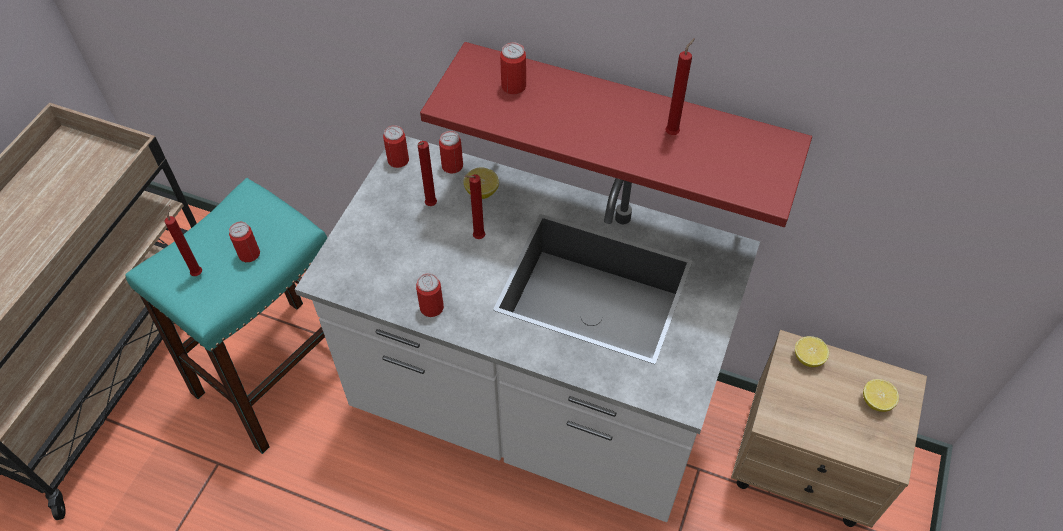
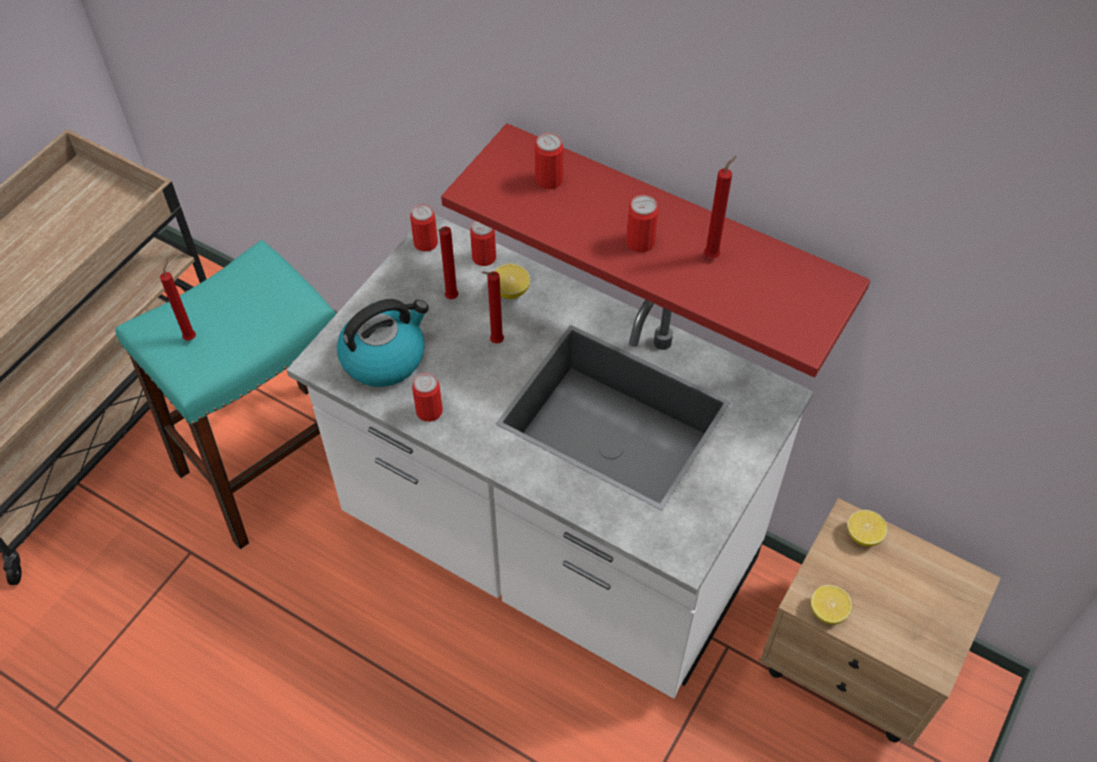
camera: 10 degrees right, 0 degrees up
(249, 254) = (249, 324): can -> can (640, 242)
(381, 265) = (384, 357): none -> kettle
(876, 401) = (932, 597): lemon -> lemon (827, 611)

